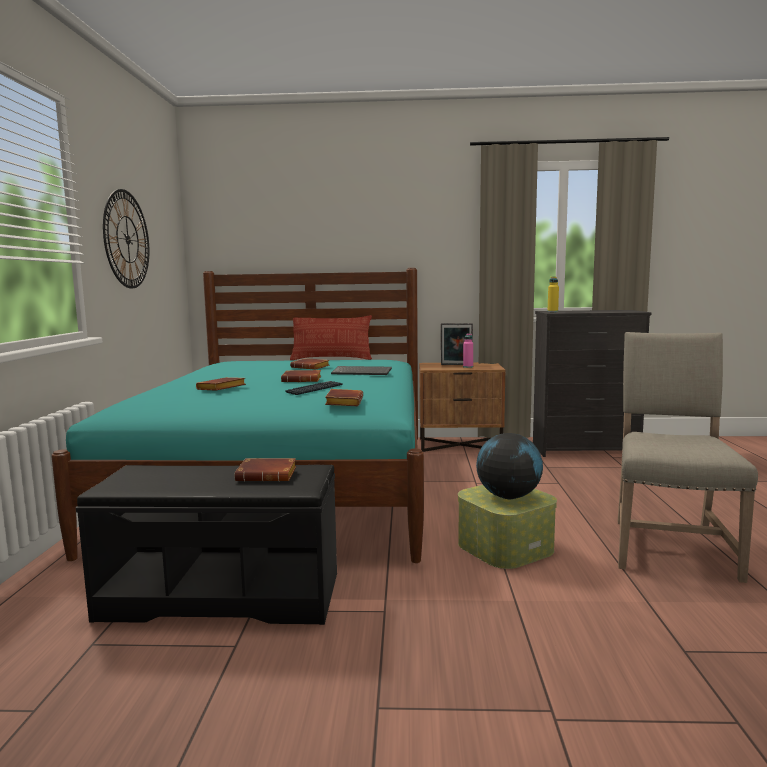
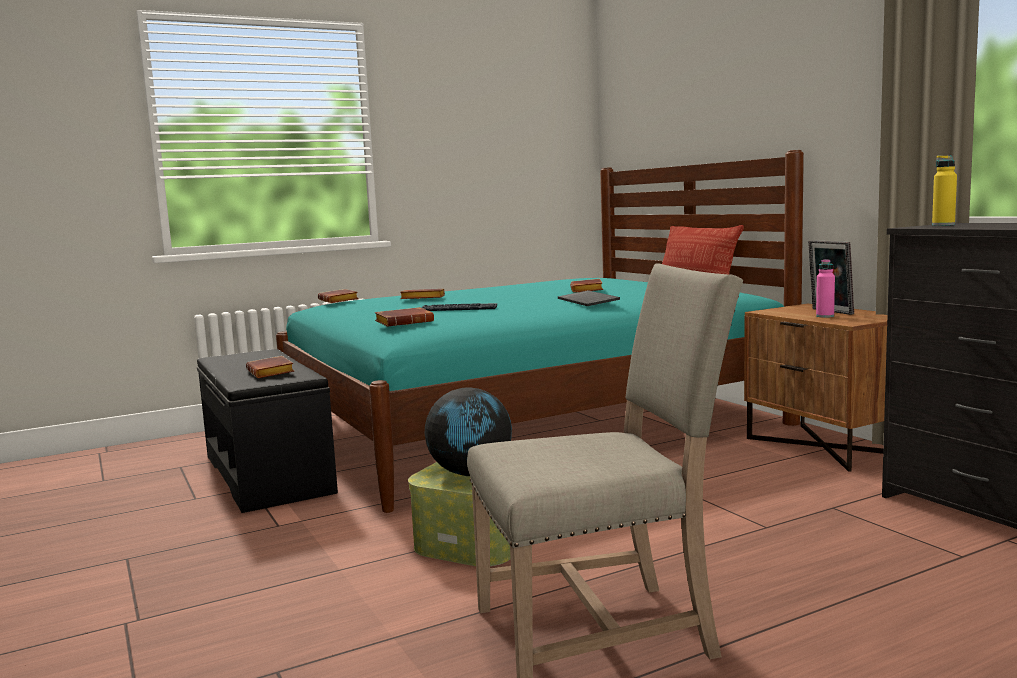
camera: 60 degrees right, 0 degrees up
(127, 239) = (463, 143): wall clock -> none
(303, 380) = (502, 300): brown book -> brown book (340, 300)

